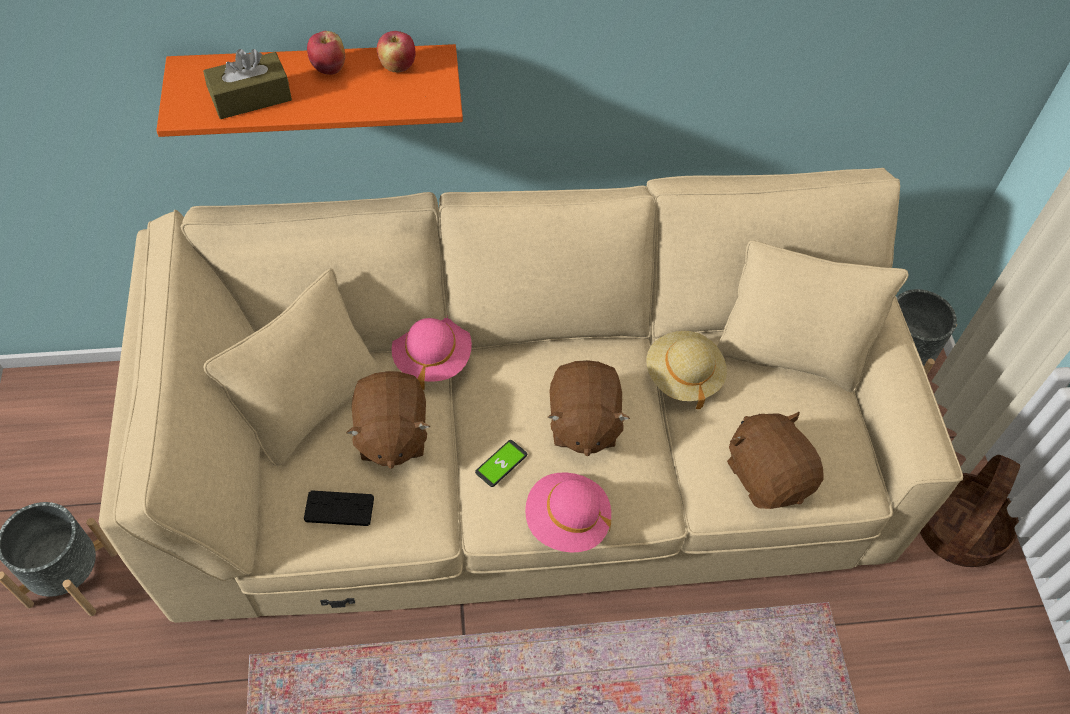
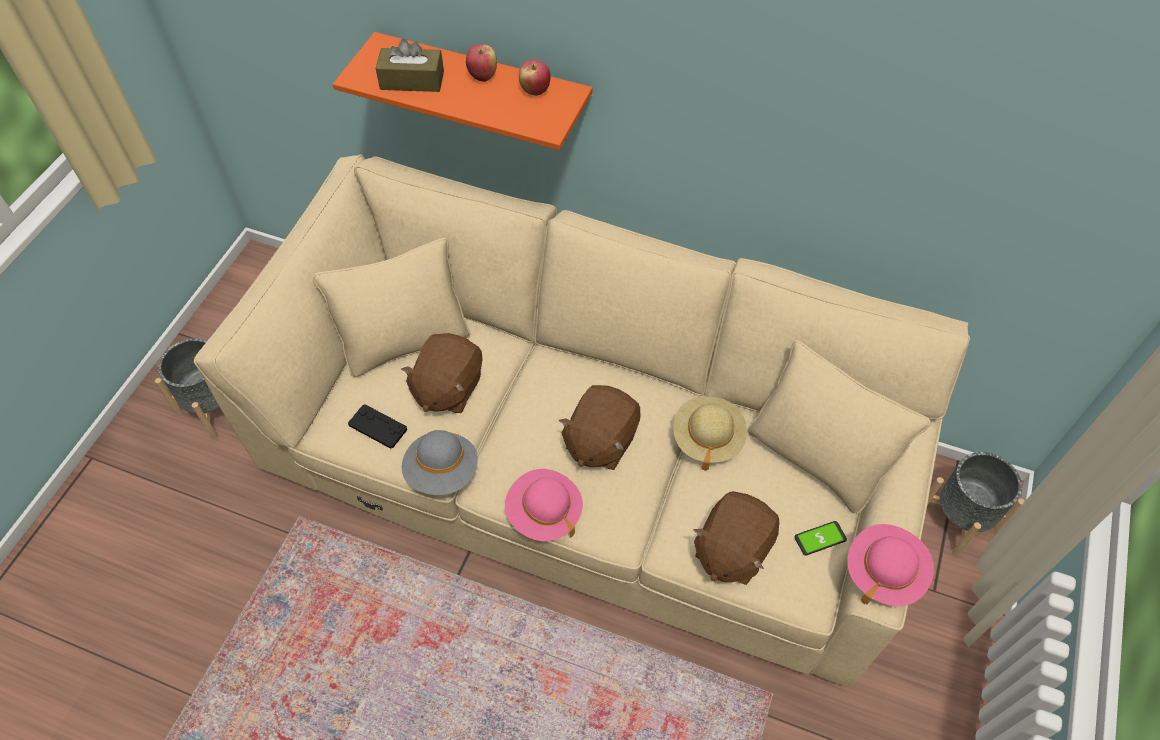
camera: 30 degrees right, 0 degrees up
(432, 357) = (513, 342): pink hat -> pink hat (884, 572)
(438, 526) = (442, 472): none -> grey hat
(501, 463) = (517, 445): phone -> phone (820, 538)
(767, 475) = (731, 550): brown plush toy -> brown plush toy turned 150 degrees counterclockwise
(957, 528) = (933, 688): basket -> none

